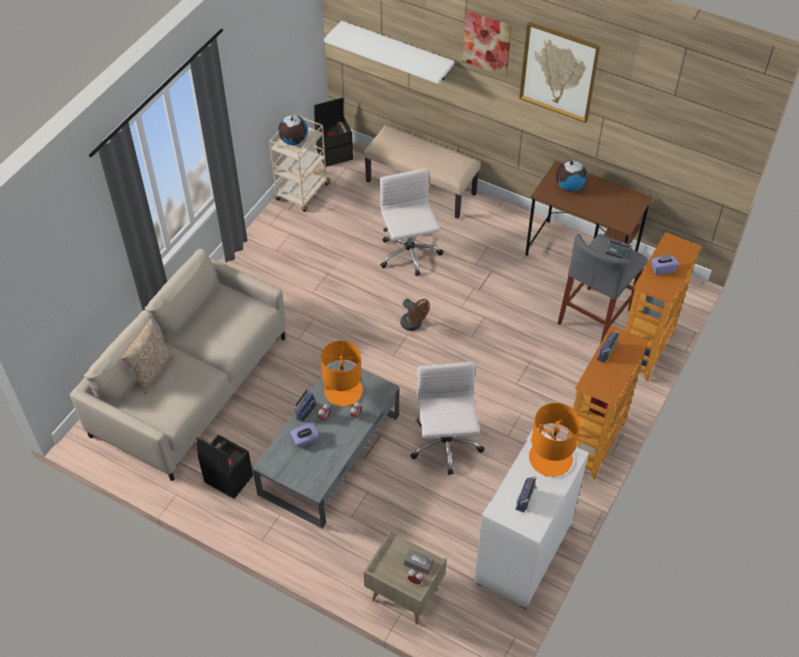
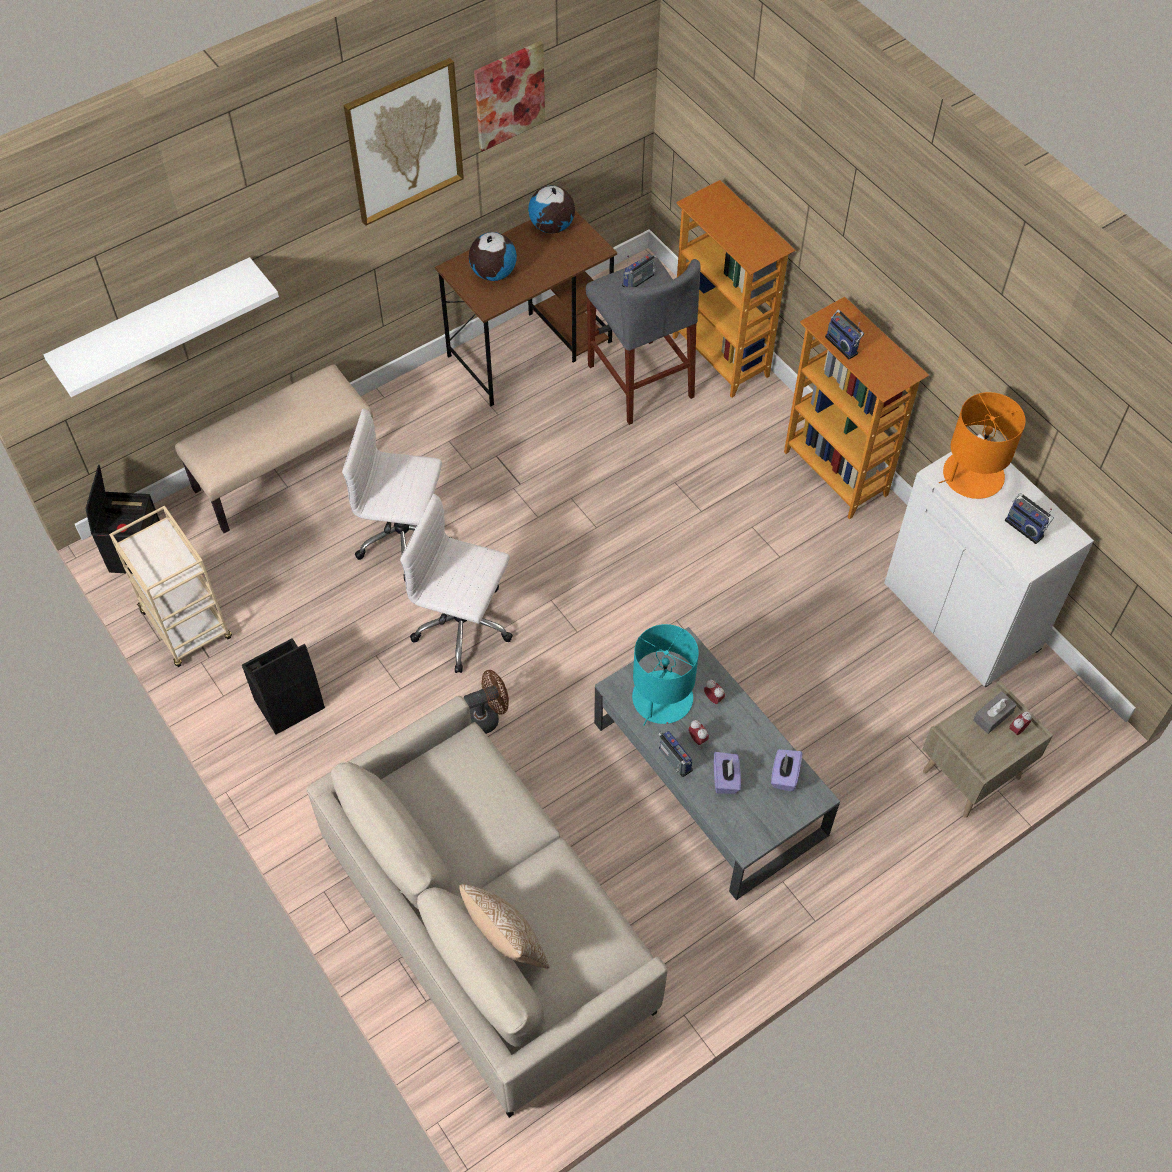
camera: 65 degrees left, 5 degrees up
(227, 479) = (688, 931): black storage box -> black storage box (288, 705)
(293, 141) = (158, 562): globe -> globe (552, 227)
(342, 391) = (662, 699): orange table lamp -> turquoise table lamp
(414, 325) = (537, 585): brown fan -> brown fan (487, 717)
(445, 446) = (763, 633): white office chair -> white office chair (464, 626)
(487, 43) = (291, 187): picture -> picture (509, 95)
(662, 269) = (736, 232): purple tissue box -> purple tissue box (784, 776)

